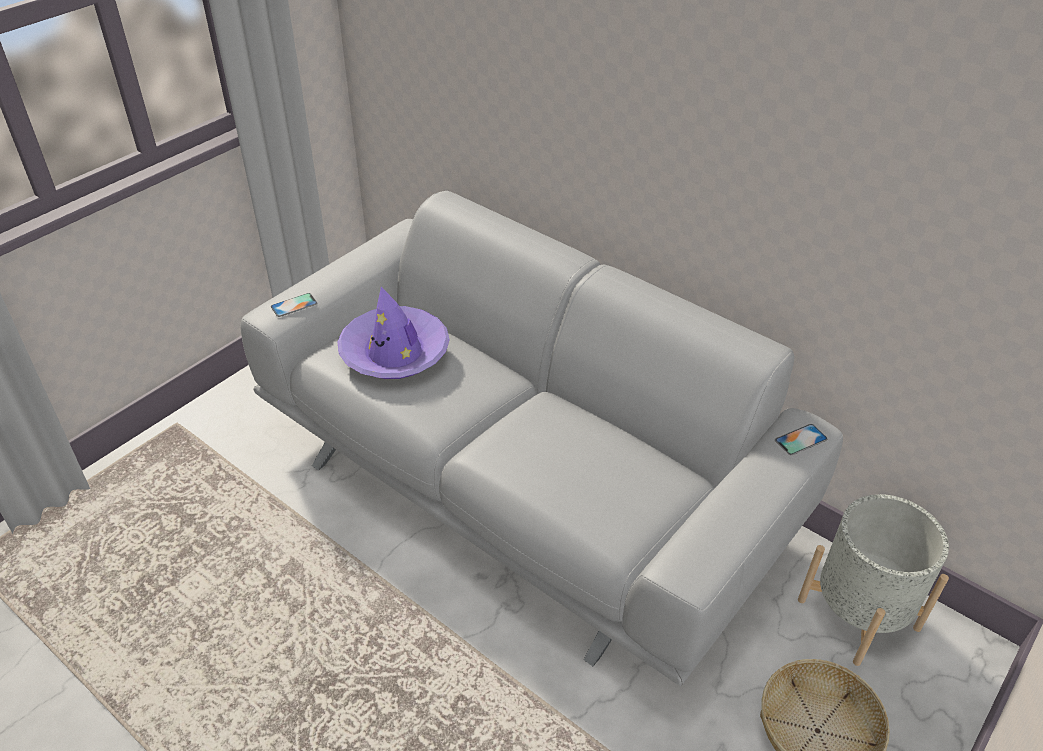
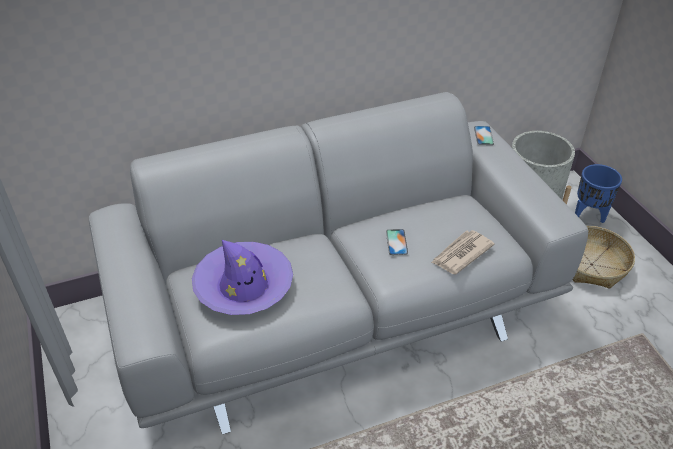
camera: 60 degrees left, 0 degrees up
(294, 305) = (143, 321): phone -> phone (396, 242)
(566, 501) = (461, 254): none -> newspaper
(930, 699) = (589, 215): none -> blue planter

